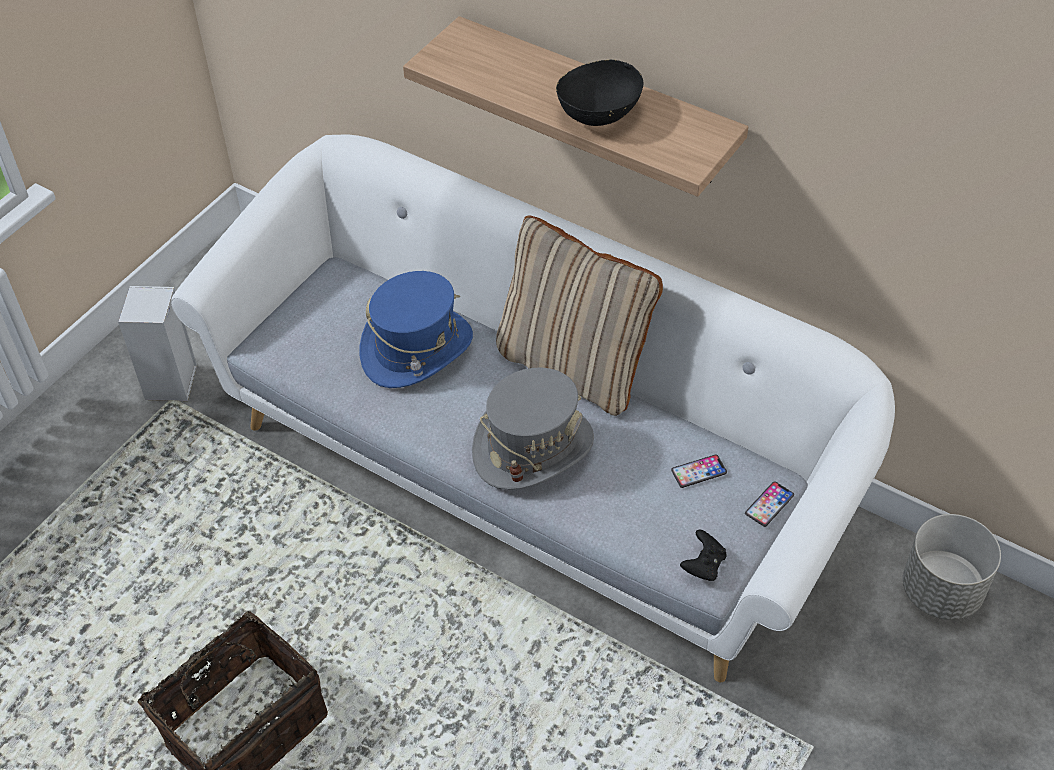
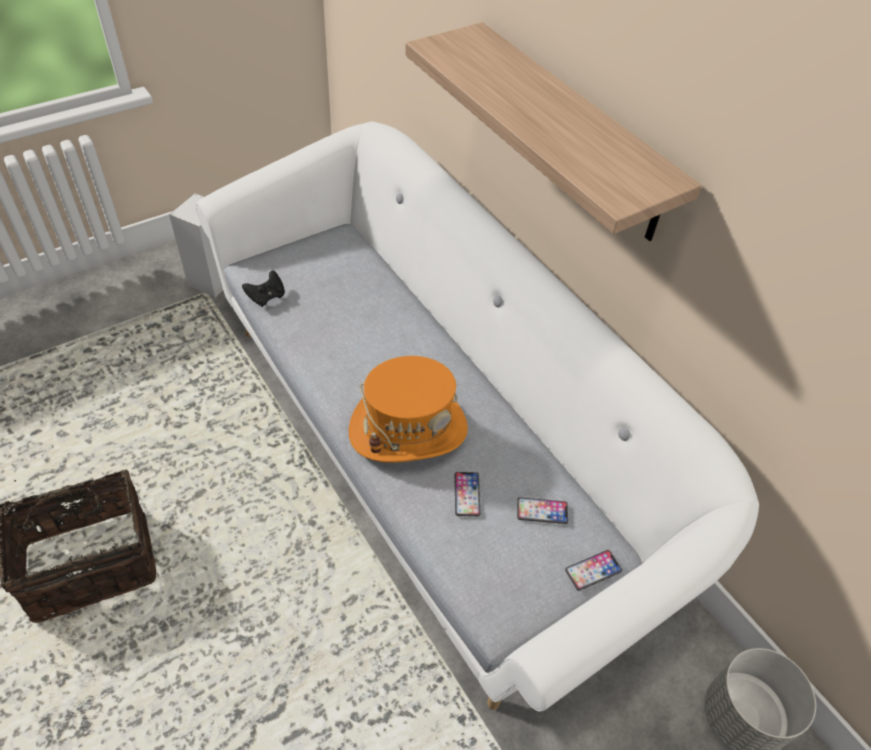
camera: 20 degrees right, 0 degrees up
(417, 349) = (364, 313): blue hat -> none
(533, 447) = (408, 429): grey hat -> orange hat
(574, 366) = (484, 375): beige pillow -> none
(599, 112) = (556, 128): black bowl -> none
(623, 485) = (467, 494): none -> phone
(703, 565) = (499, 602): black game controller -> black game controller (266, 297)

